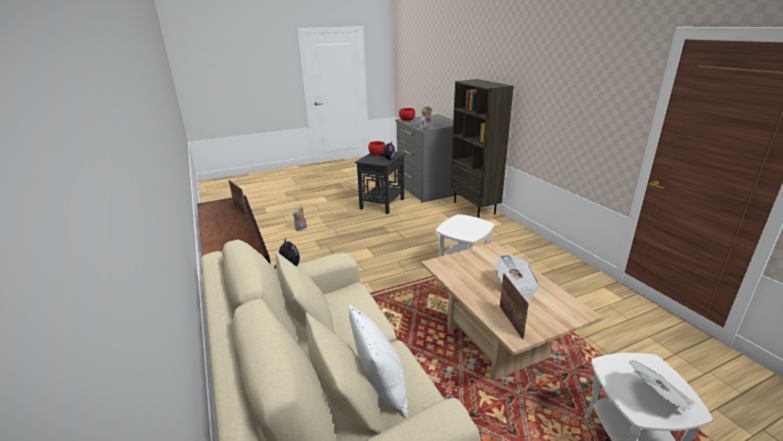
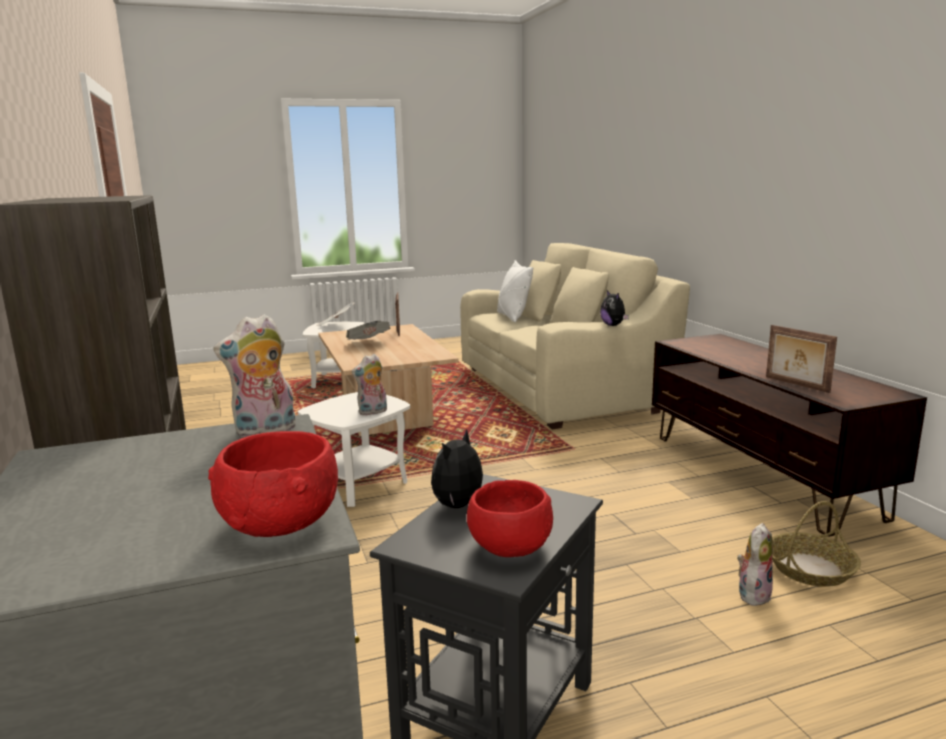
camera: 175 degrees left, 10 degrees down
(273, 236) = (810, 569): none -> basket
(451, 223) = (372, 412): none -> plush toy

